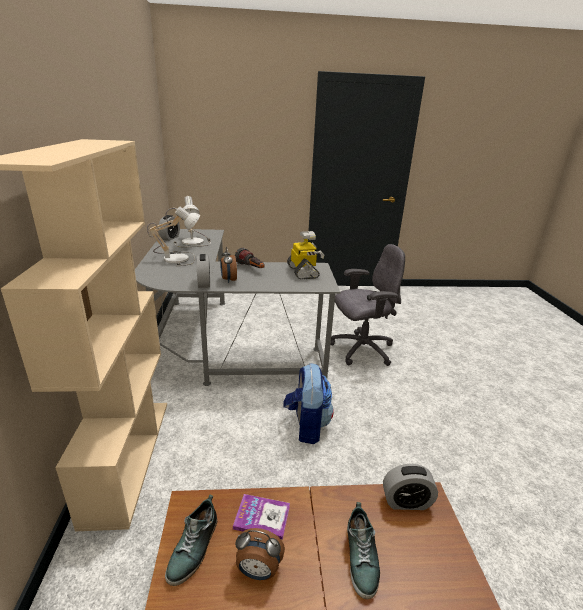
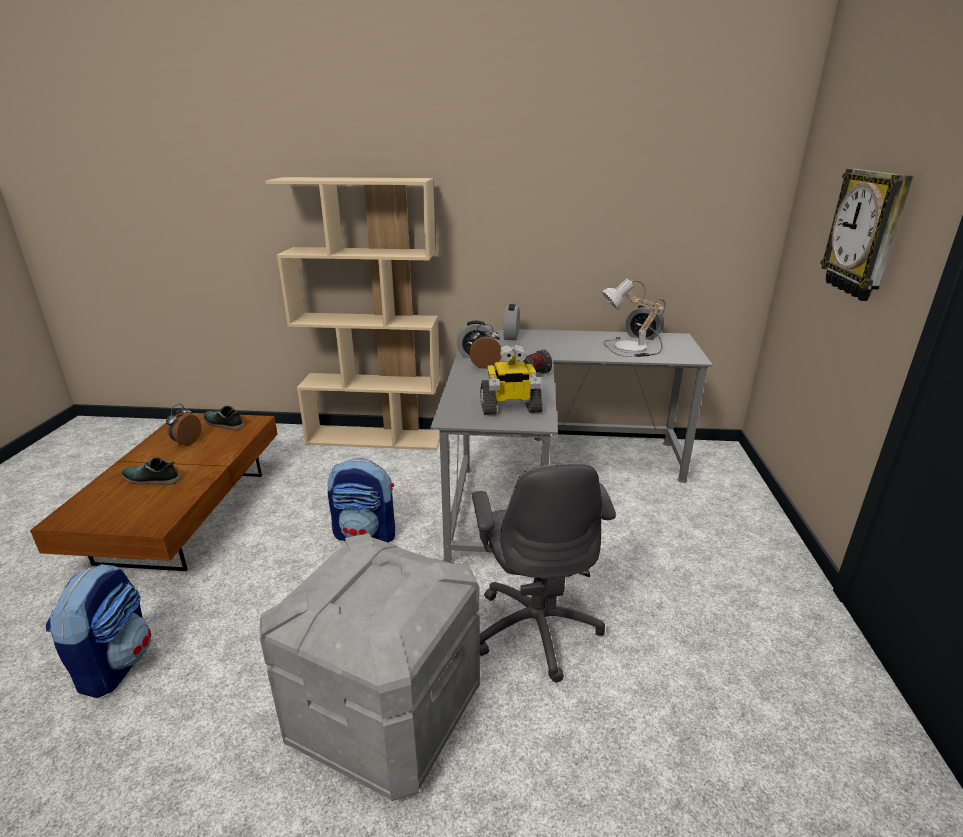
camera: 100 degrees right, 0 degrees up
(178, 258) = (560, 343): table lamp -> none
(255, 143) = (866, 234): none -> wall clock
(262, 517) = (221, 445): book -> none
(406, 502) = (166, 510): alarm clock -> alarm clock (511, 336)
(440, 390) = (385, 714): none -> grey storage box
(506, 536) = (116, 663): none -> backpack

